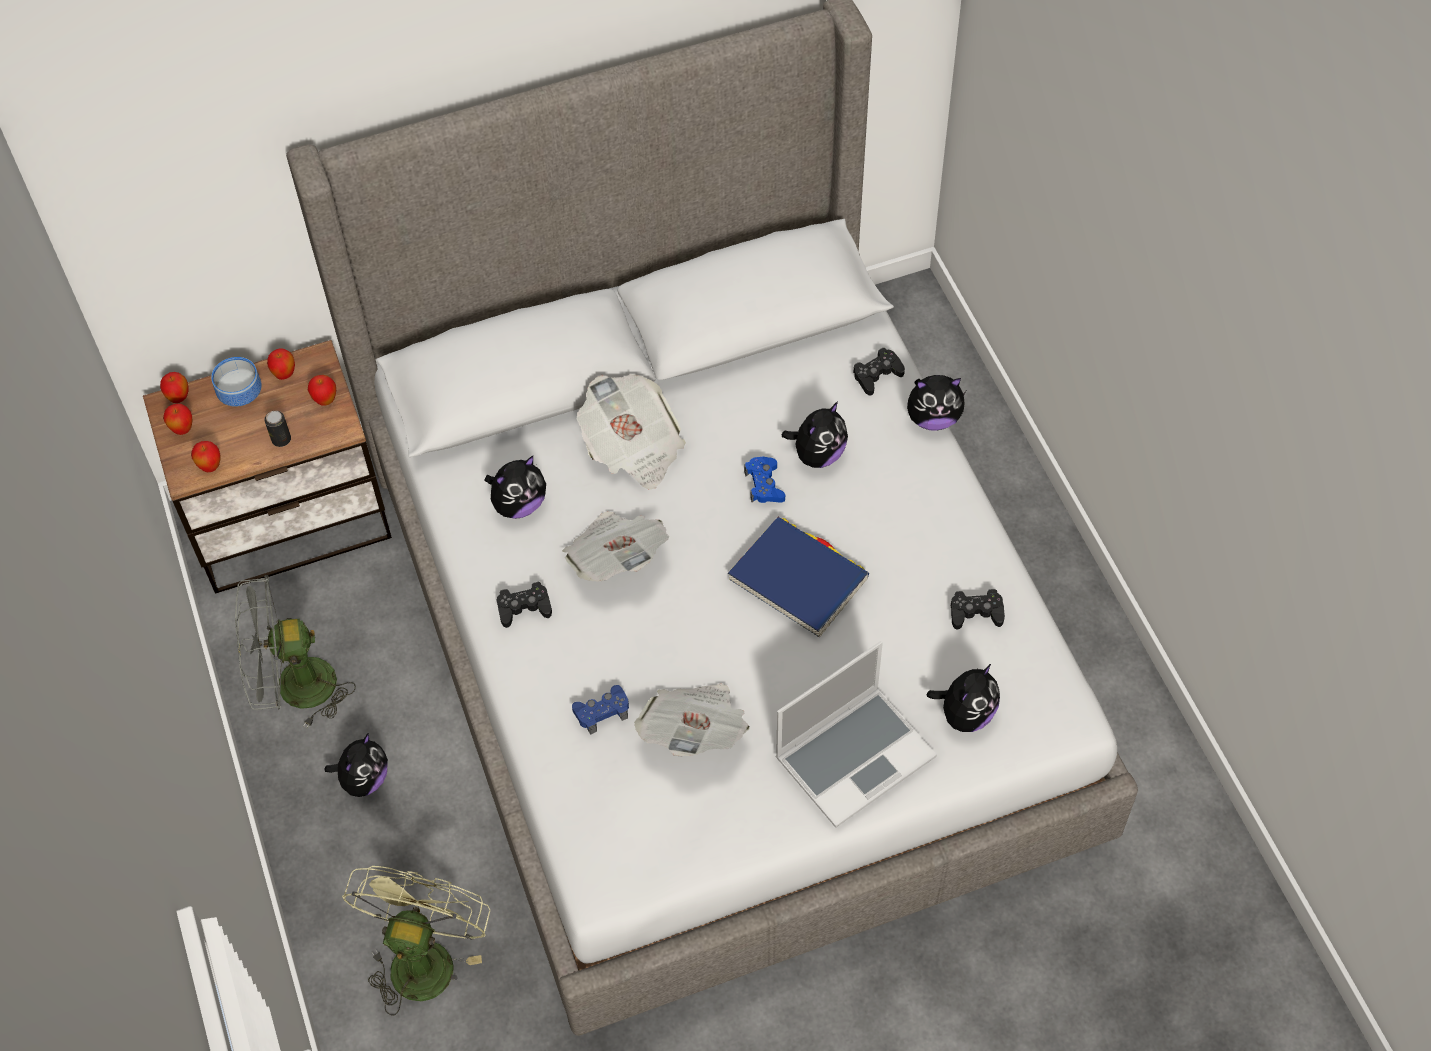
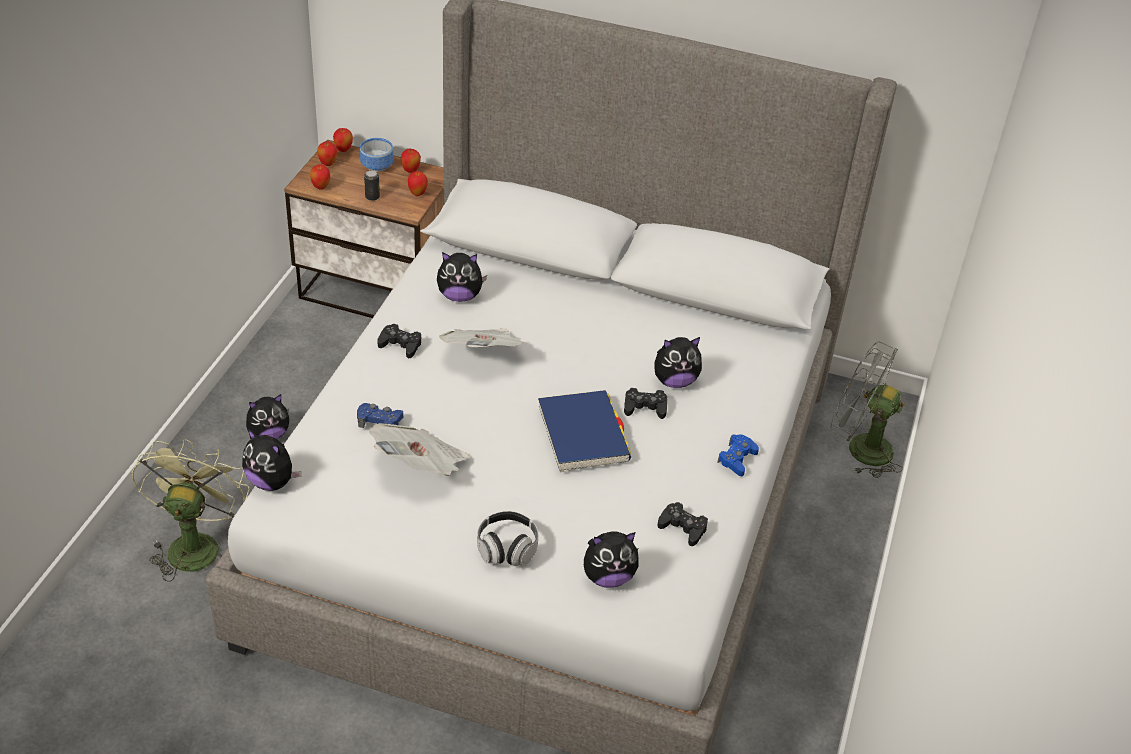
camera: 35 degrees right, 15 degrees down
(293, 689) = (284, 367): grey fan -> grey fan (859, 448)
(424, 955) = (195, 543): green fan -> green fan turned 45 degrees counterclockwise
(633, 448) = (561, 309): newspaper -> none
(764, 485) = (621, 375): blue game controller -> blue game controller (737, 459)
(855, 755) = (507, 548): laptop -> headphones
(877, 375) = (764, 365): black game controller -> black game controller (645, 407)
(933, 418) = (777, 409): plush toy -> plush toy (272, 481)

